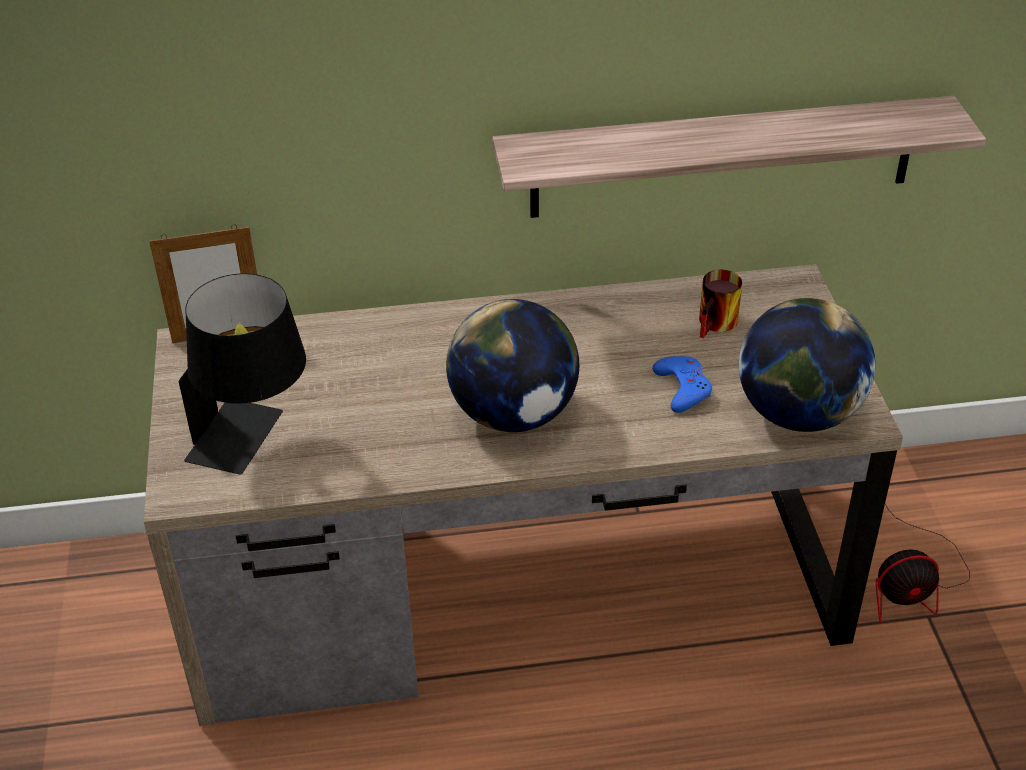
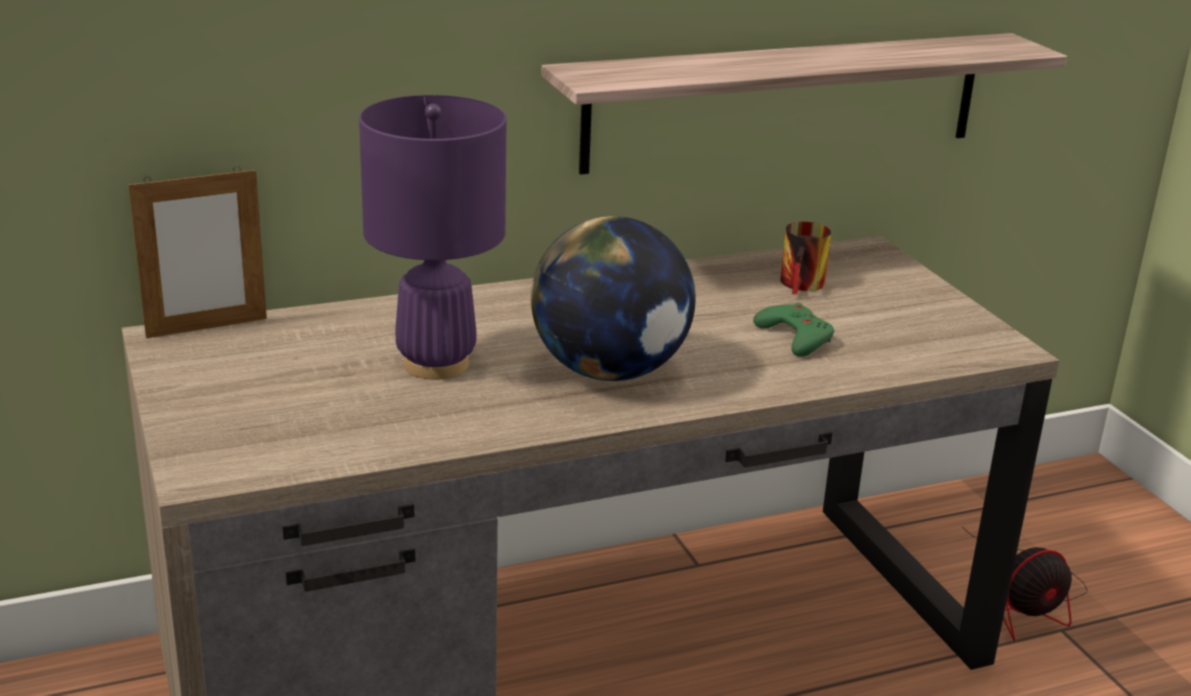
camera: 15 degrees left, 15 degrees down
(254, 439) = (288, 416): black table lamp -> none
(380, 393) = (435, 364): none -> purple table lamp
(683, 388) = (795, 337): blue game controller -> green game controller
(798, 414) = (935, 349): globe -> none

